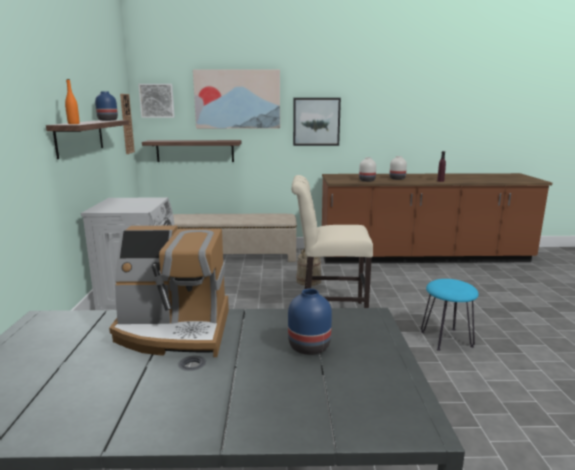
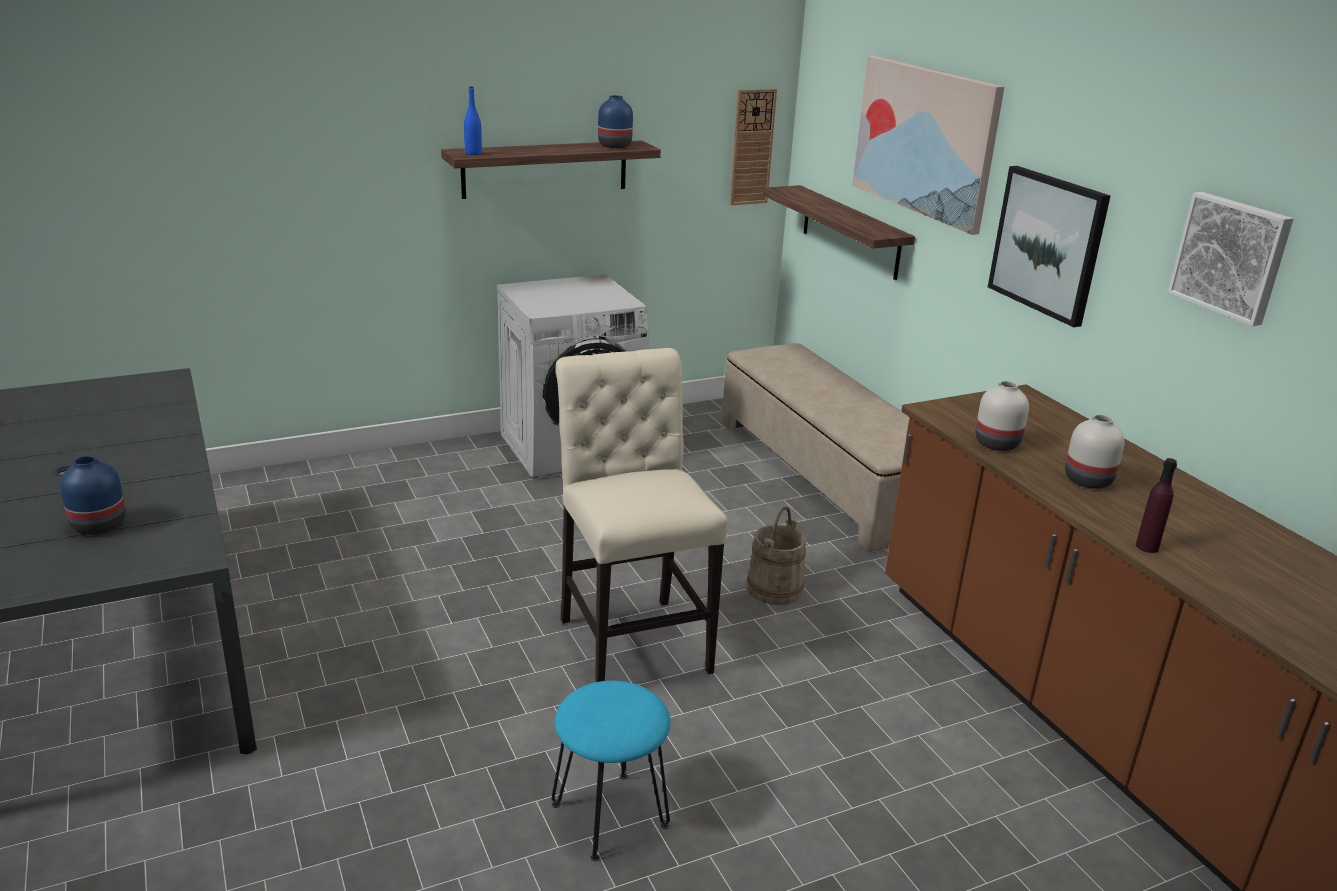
camera: 65 degrees right, 10 degrees up
(73, 124) = (473, 153): orange bottle -> blue bottle
(157, 100) = (822, 110): picture -> picture (1231, 257)
(174, 330) = (139, 445): coffee machine -> none

